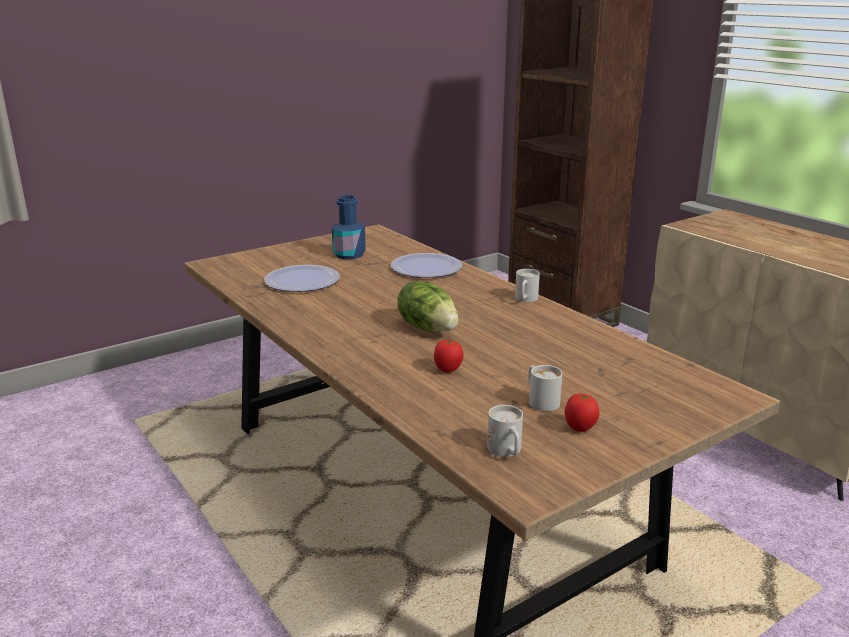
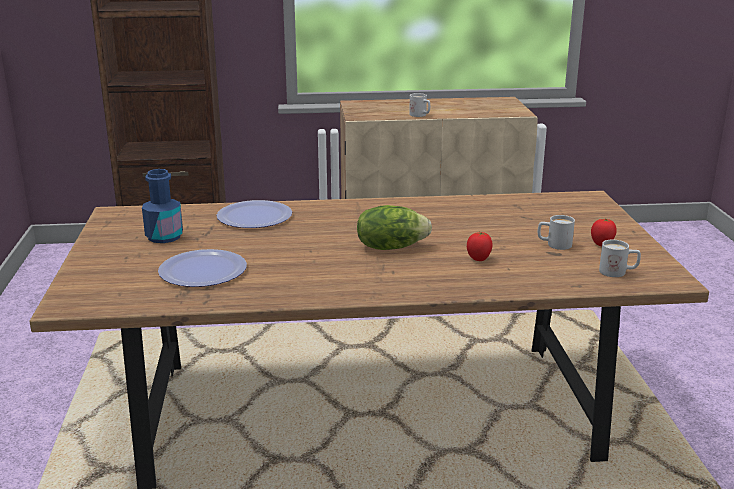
camera: 60 degrees left, 0 degrees up
(525, 300) = (378, 204): white mug -> white mug (420, 115)

